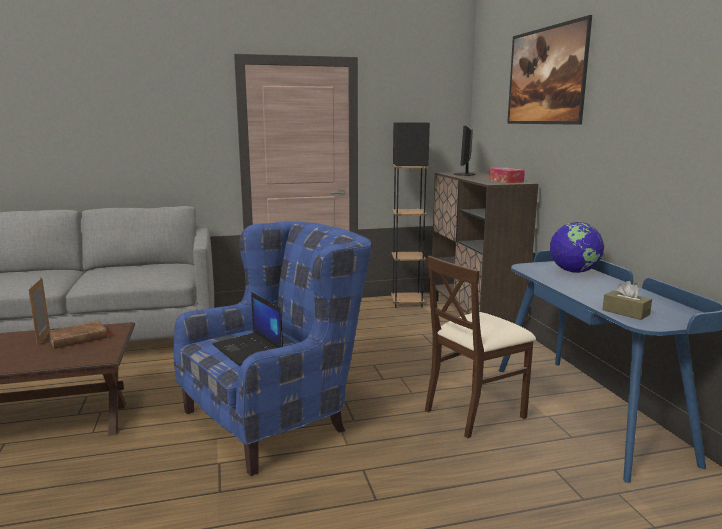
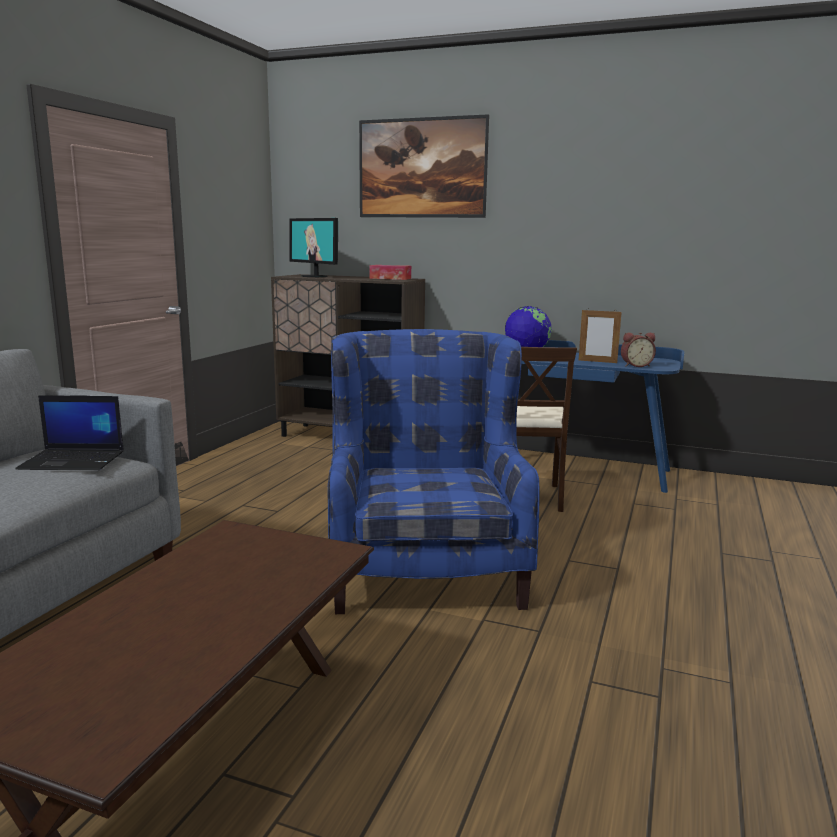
camera: 55 degrees left, 0 degrees up
(43, 337) = (174, 579): picture frame -> picture frame (597, 361)
(78, 338) = (231, 557): brown book -> none
(249, 349) = (441, 484): laptop -> laptop (74, 460)
(407, 303) = (263, 446): black floor lamp -> none
(625, 312) = (635, 365): brown tissue box -> alarm clock

